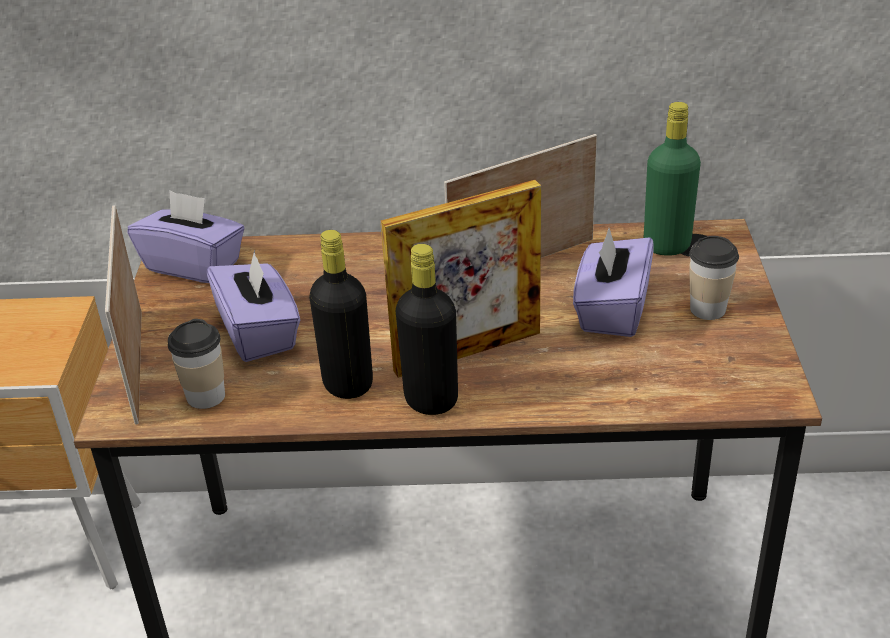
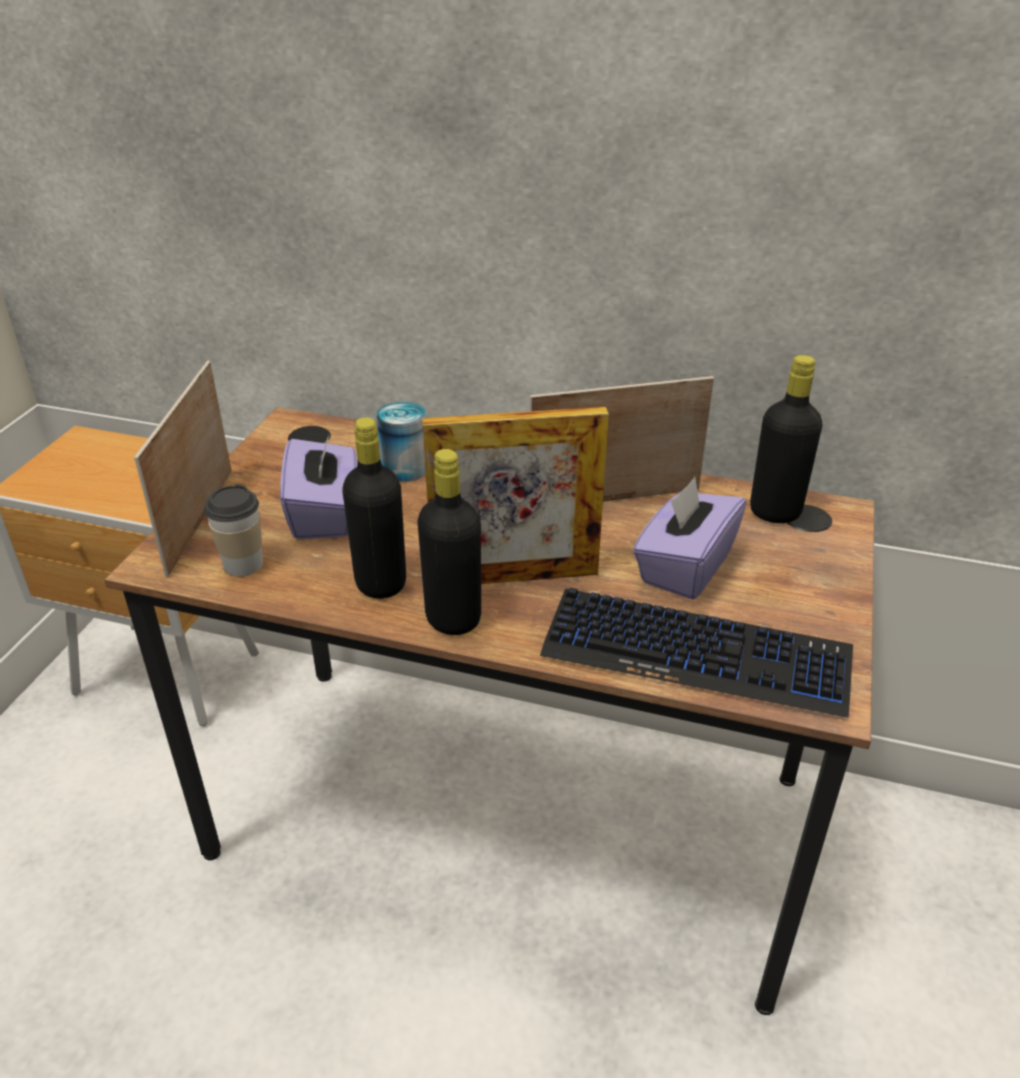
camera: 15 degrees right, 0 degrees up
(194, 265) = (302, 438): purple tissue box -> none
(313, 275) = (405, 469): none -> can
(655, 382) = (696, 654): none -> keyboard
(666, 245) = (775, 512): green bottle -> black bottle
(707, 309) = (790, 588): cup -> none

